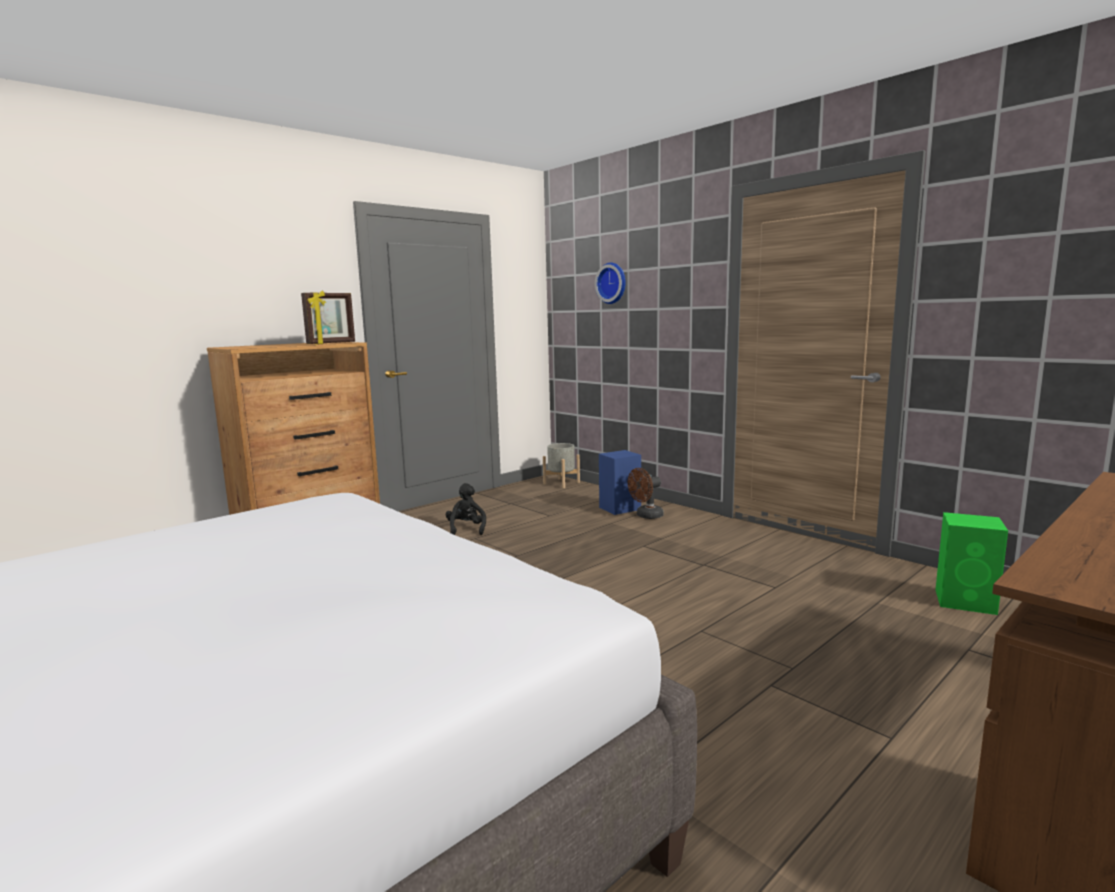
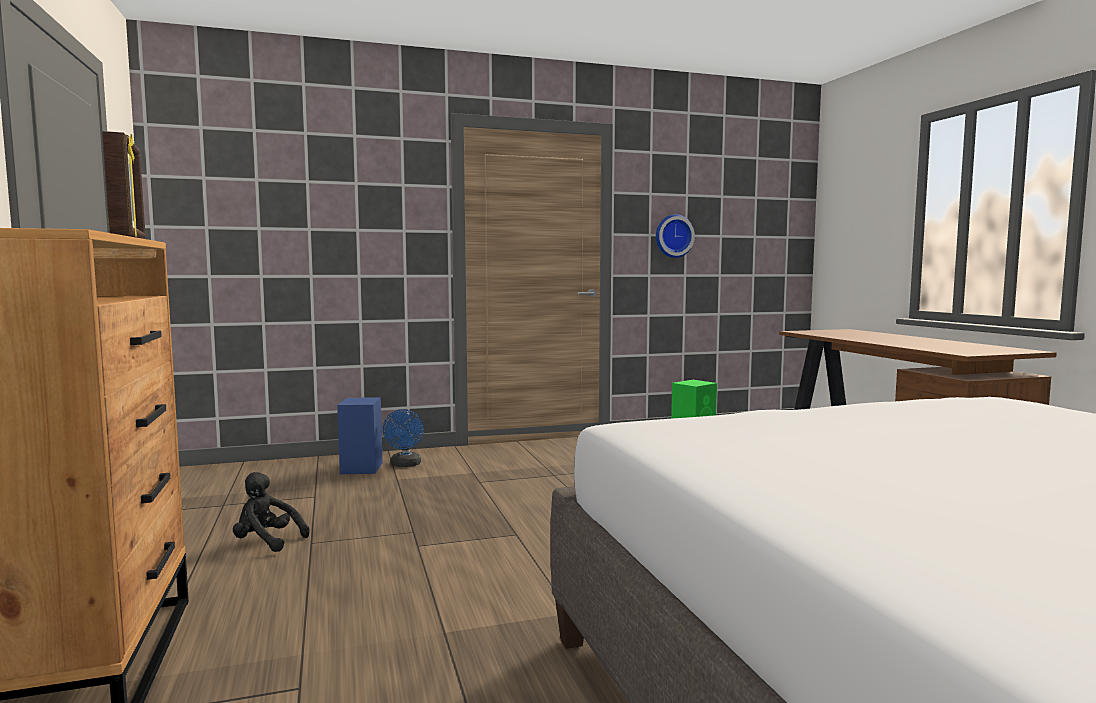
camera: 65 degrees left, 5 degrees down
(561, 483) = (212, 471): grey planter -> none
(612, 283) = (283, 195): wall clock -> wall clock (673, 236)
(646, 516) = (405, 465): brown fan -> blue fan

